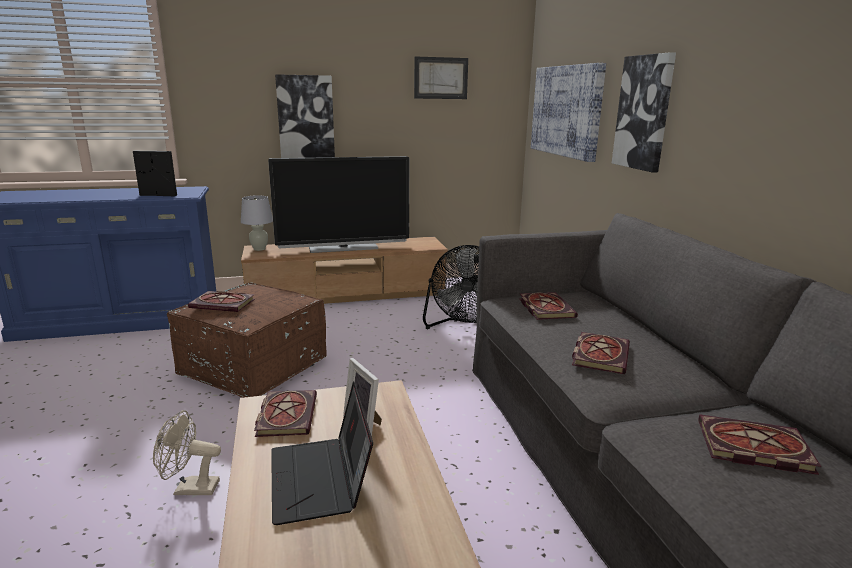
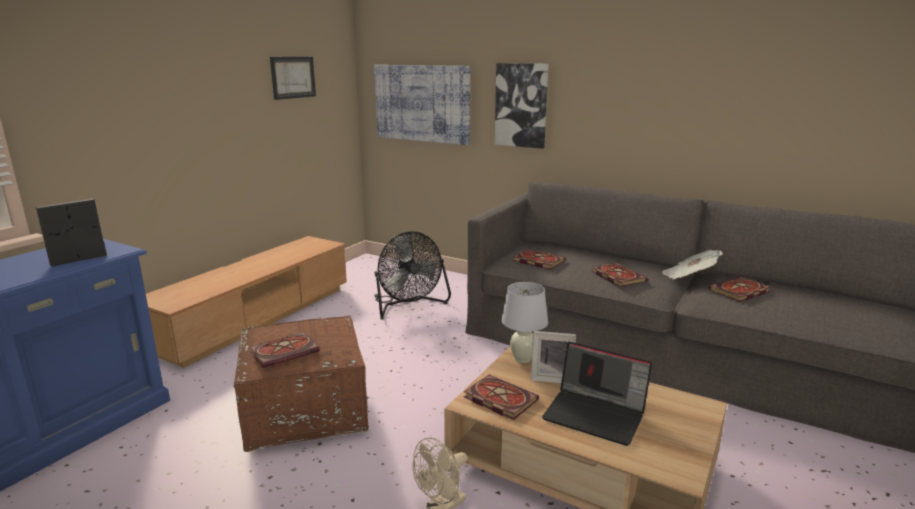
camera: 45 degrees left, 0 degrees up
(259, 249) = (159, 297): white table lamp -> white table lamp (523, 359)
(305, 117) = (176, 132): picture -> none
(343, 248) = (250, 269): television -> none
(714, 397) = (689, 277): none -> newspaper

